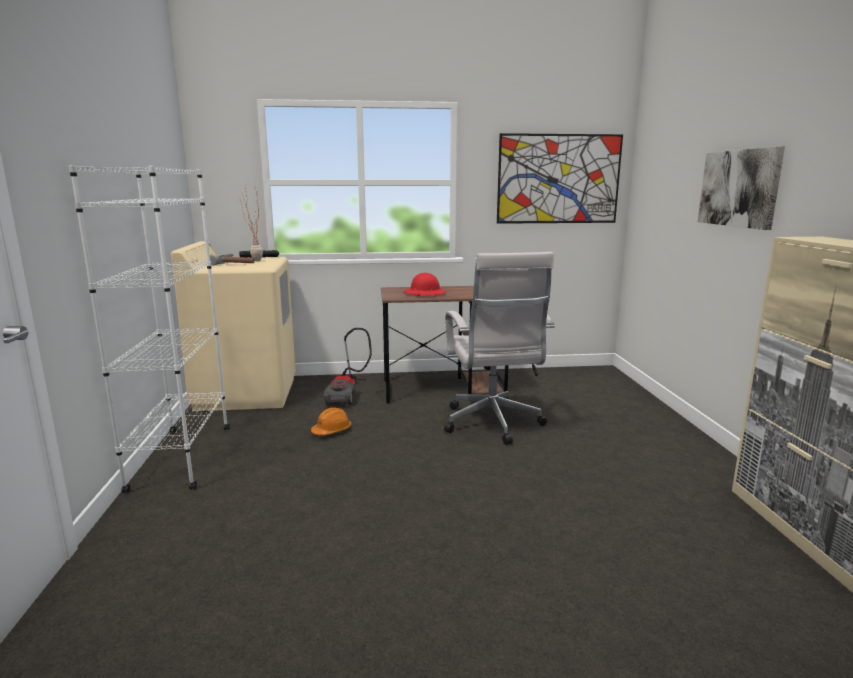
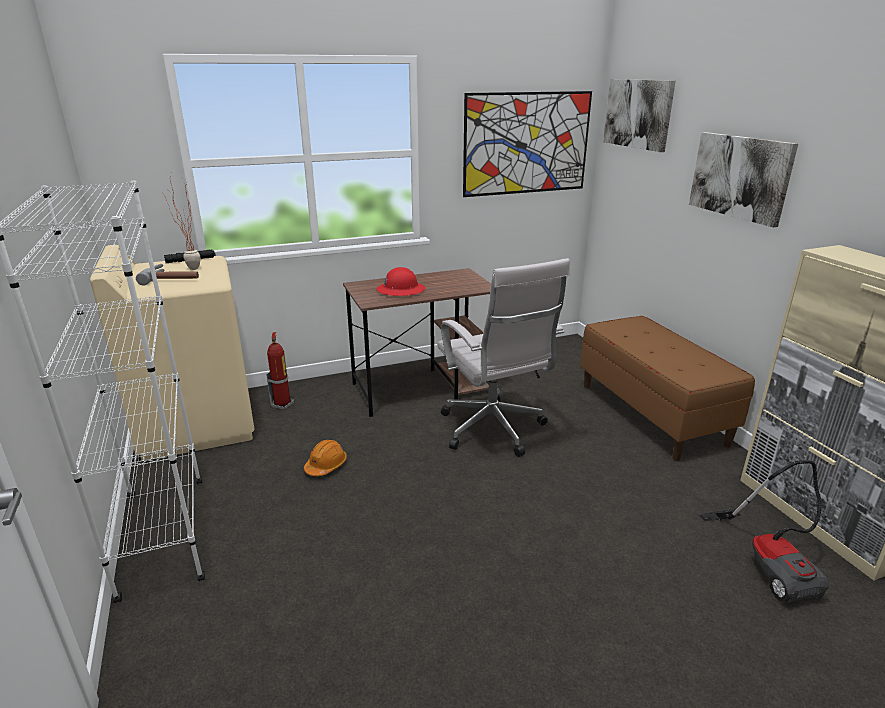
camera: 15 degrees left, 10 degrees up
(319, 388) = (283, 404): none -> fire extinguisher
(347, 395) = (320, 410): vacuum cleaner -> vacuum cleaner (770, 563)
(659, 429) = (651, 413): none -> brown bench
(660, 148) = (638, 114): none -> picture

